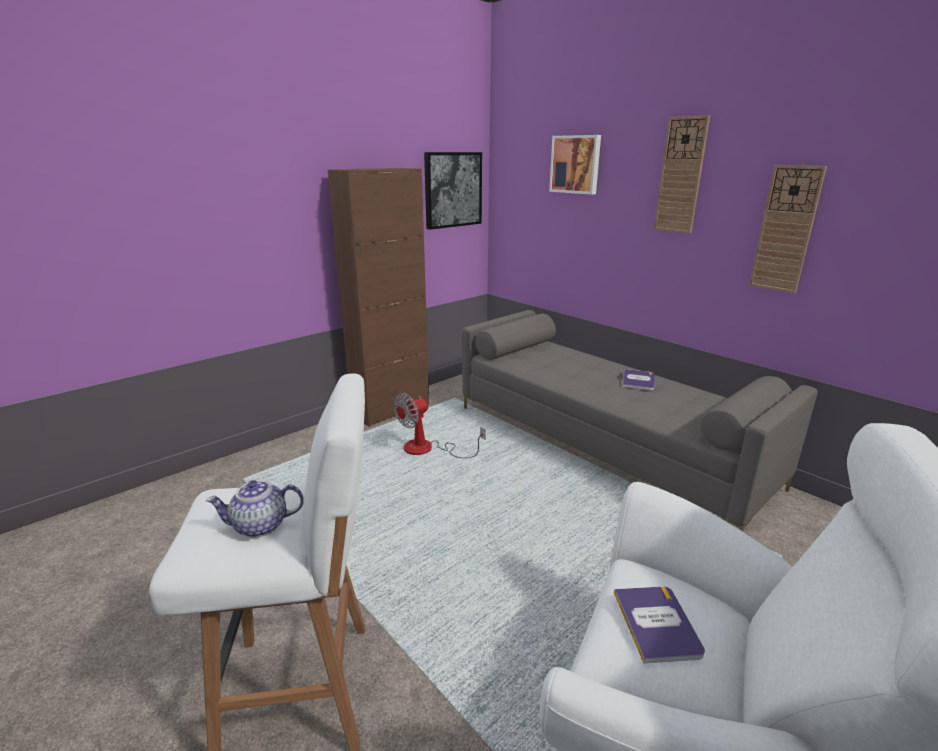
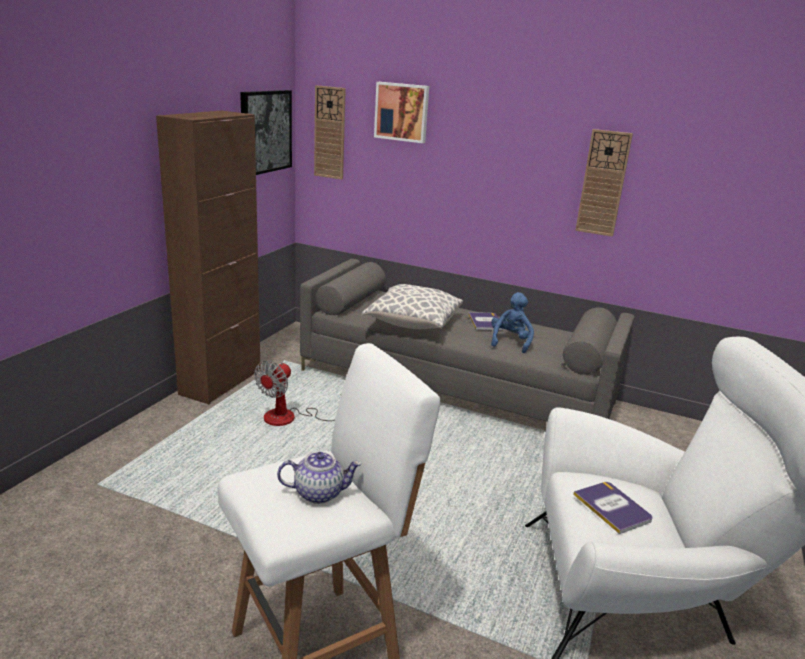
camera: 25 degrees left, 0 degrees up
(260, 526) = (319, 493): teapot -> teapot turned 150 degrees counterclockwise
(559, 374) = (412, 323): none -> pillow
(653, 403) = (510, 342): none -> blue plush toy
(681, 175) = (511, 131): wall clock -> wall clock (330, 133)

